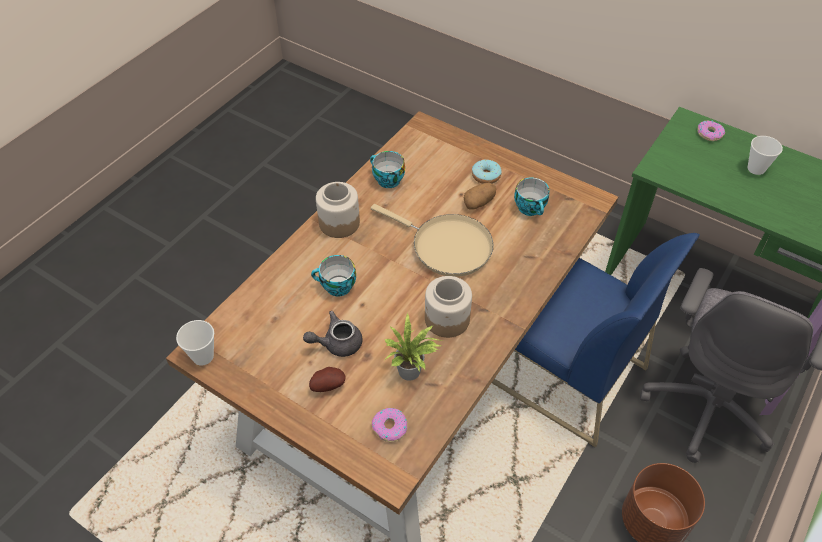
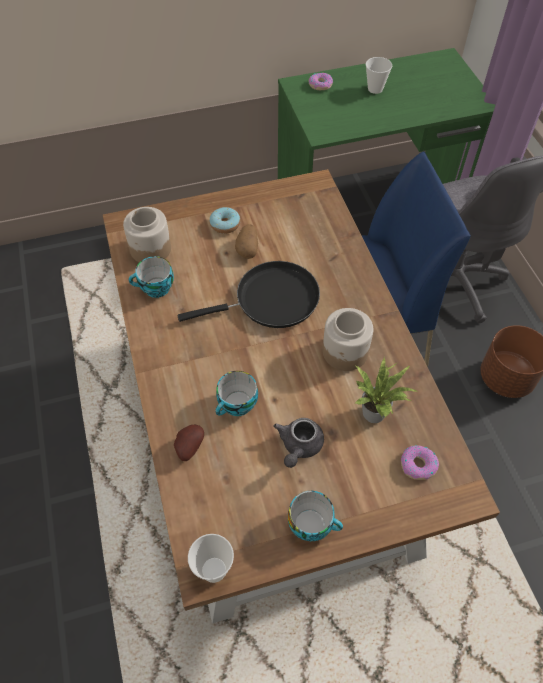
camera: 50 degrees left, 5 degrees up
(328, 385) = (337, 483): potato -> potato (188, 447)
(339, 222) = (166, 355): jar -> jar (150, 249)
(446, 246) = (271, 300): beige frying pan -> black frying pan
(531, 208) = (287, 223): cup -> cup (312, 524)

